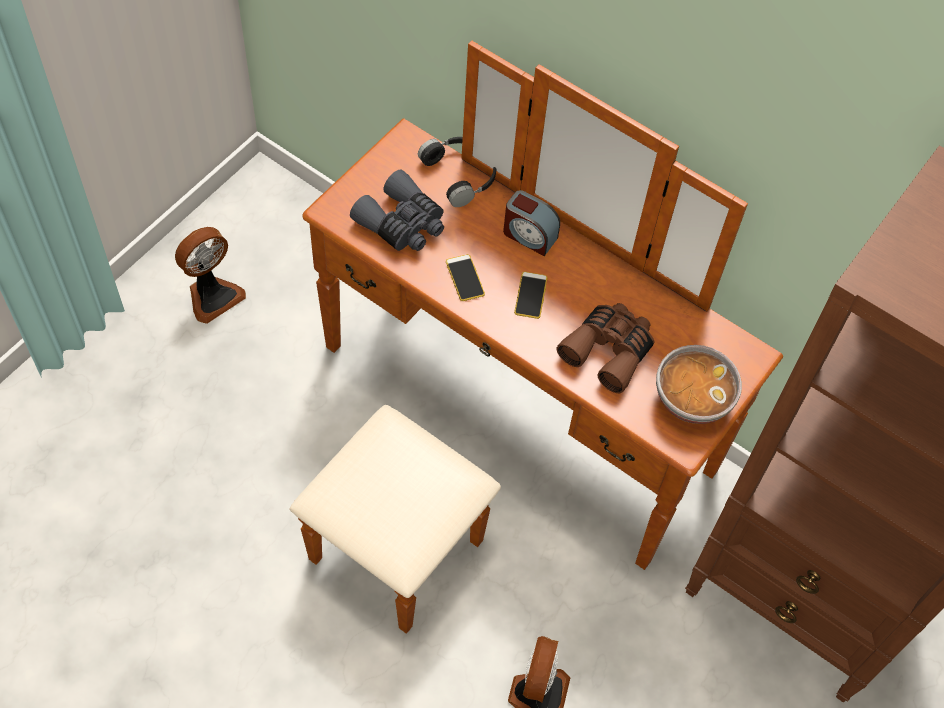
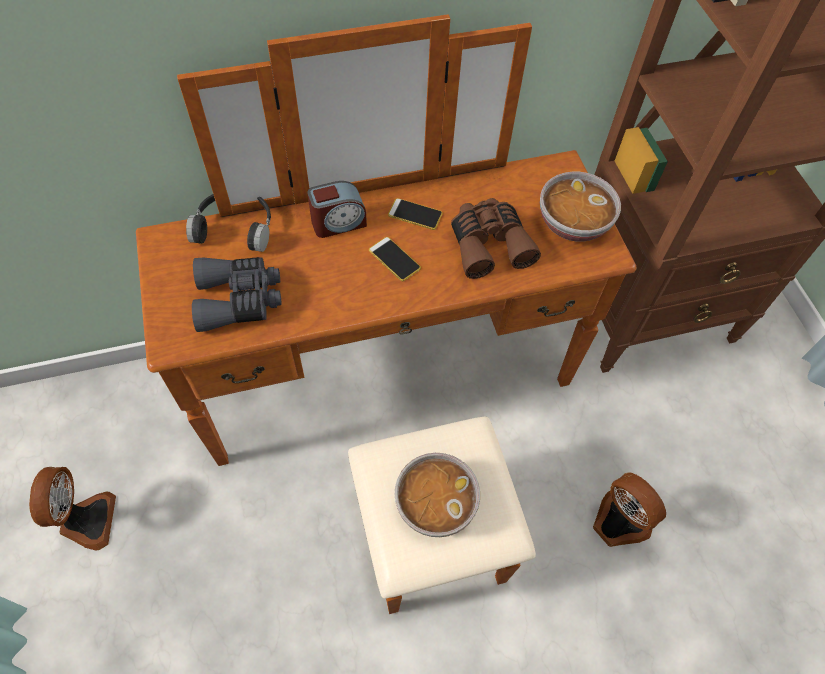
camera: 50 degrees left, 0 degrees up
(385, 490) = (434, 504): none -> bowl
(465, 278) = (336, 292): phone -> phone (415, 214)

